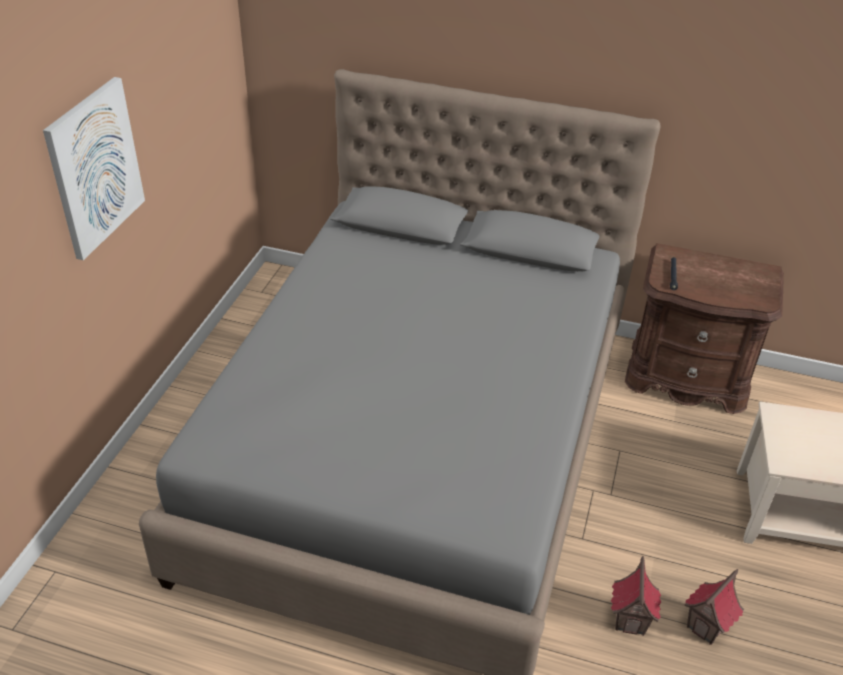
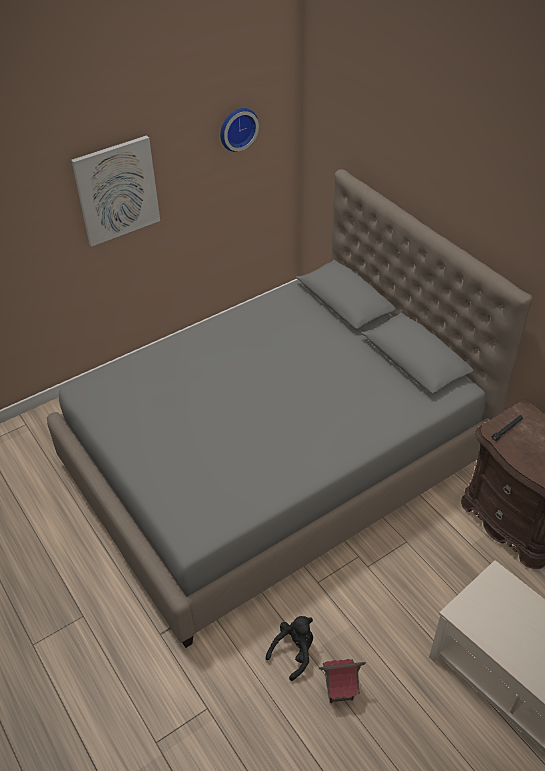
camera: 40 degrees right, 5 degrees up
(193, 52) = (237, 128): none -> wall clock
(630, 620) = (294, 652): toy house -> black plush toy

